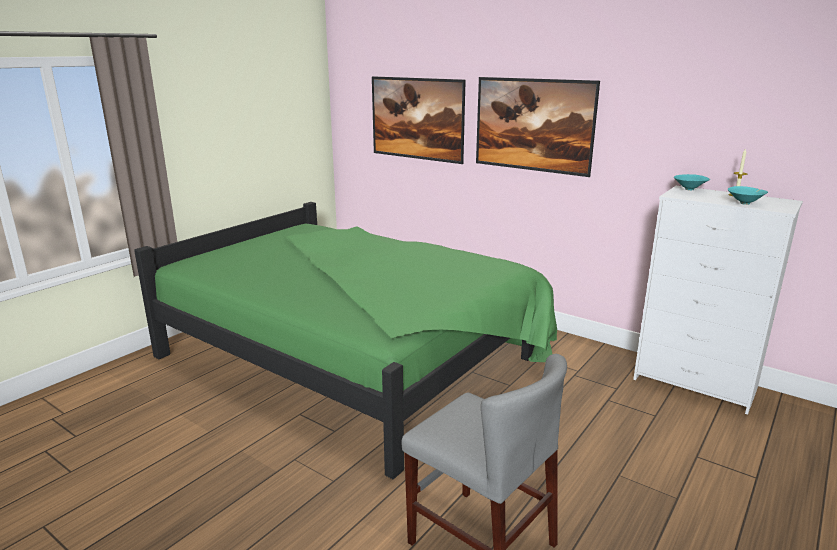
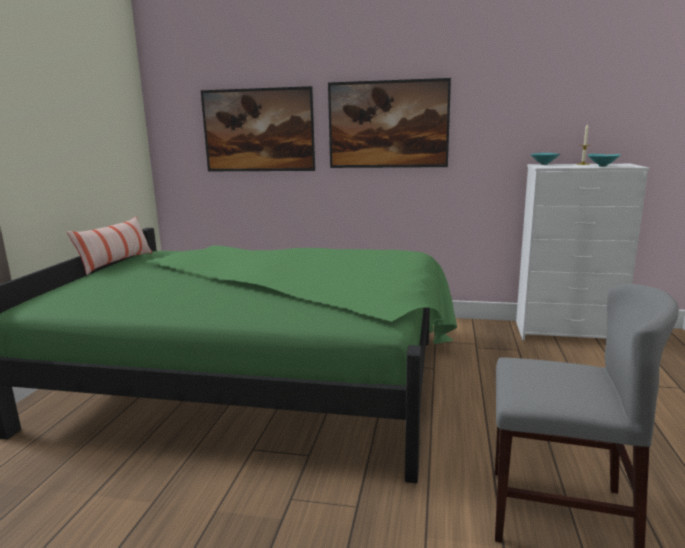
camera: 25 degrees left, 5 degrees down
(269, 233) = (116, 263): none -> pillow

